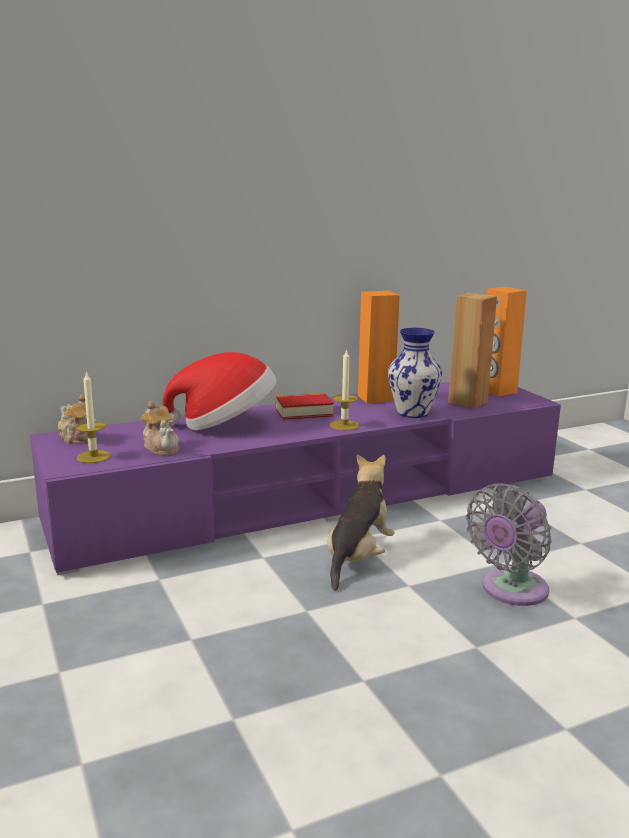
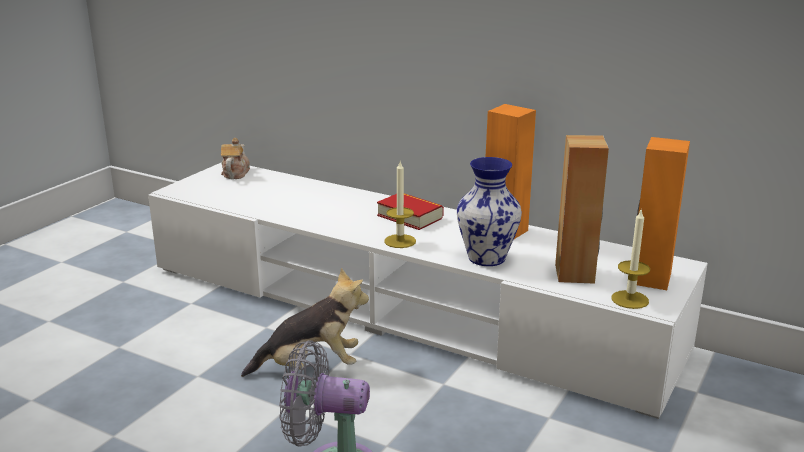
camera: 55 degrees right, 5 degrees up
(93, 457) = (205, 189): candle -> candle (630, 299)
(161, 448) = (250, 200): teapot -> none
(225, 424) = (332, 201): hat -> none
(314, 498) = (403, 308): purple tv stand -> white tv stand

